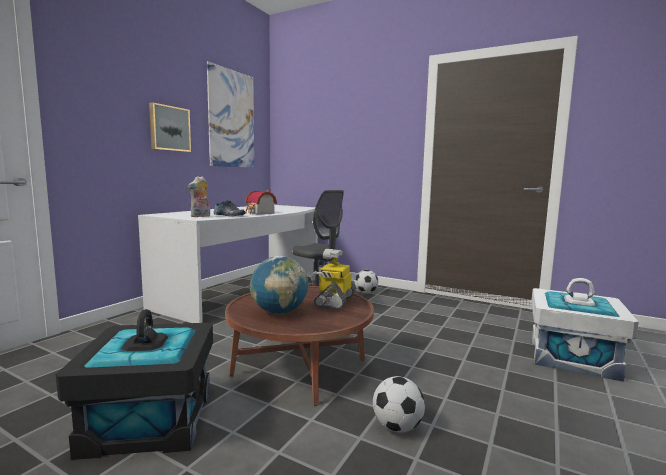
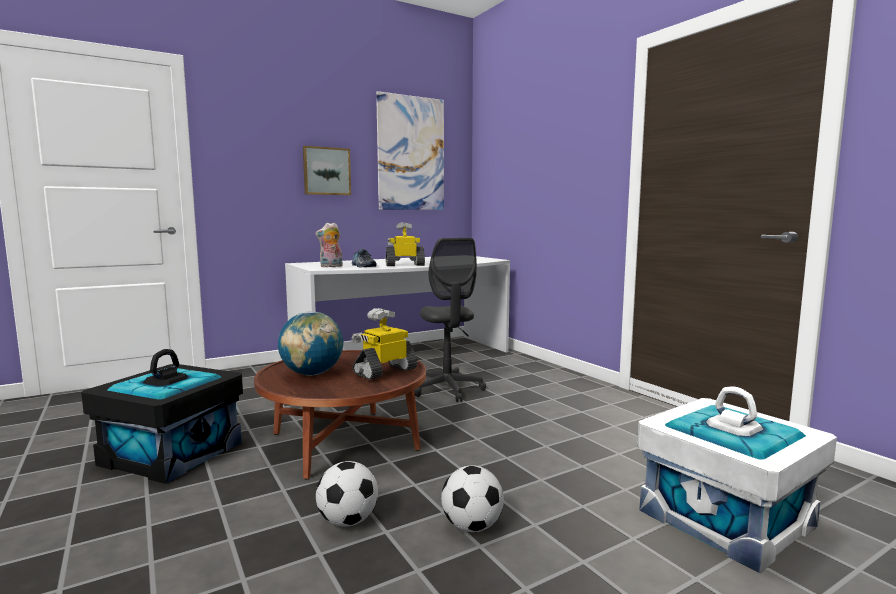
camera: 30 degrees right, 0 degrees up
(260, 213) = (405, 265): toy house -> toy robot
(366, 293) = (542, 378): football -> football (472, 526)

